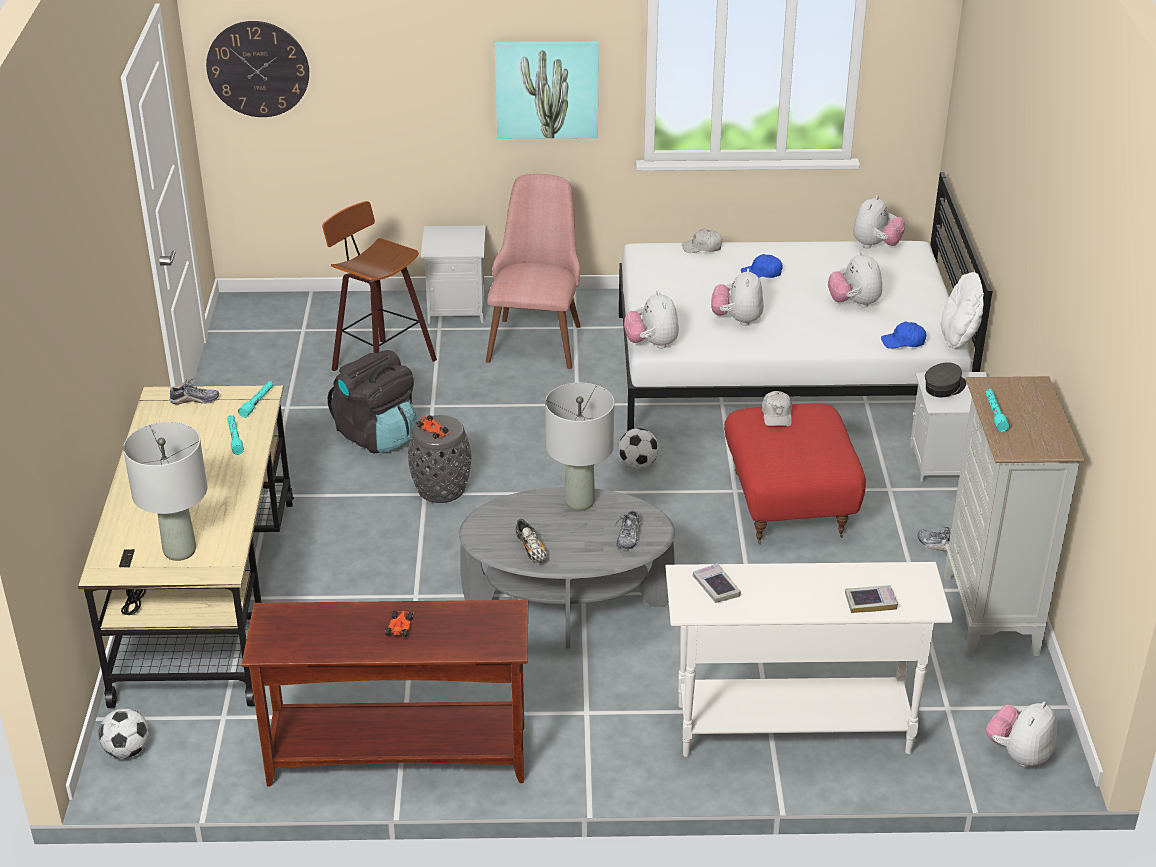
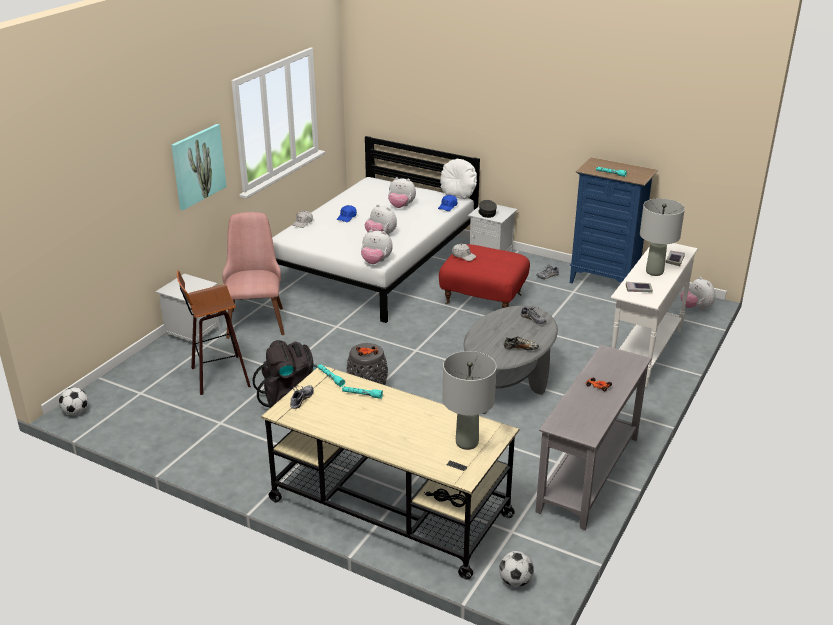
camera: 60 degrees left, 5 degrees down
(258, 69) = (48, 222): wall clock -> none
(396, 755) = (588, 475): brown console table -> grey console table
(537, 335) = (256, 317): pink chair -> pink chair turned 45 degrees clockwise
(579, 502) = (491, 324): grey table lamp -> grey table lamp (654, 272)
(638, 464) = (409, 326): football -> football (76, 412)
(875, 245) = (357, 186): plush toy -> none
(988, 617) = (604, 283): white dresser -> blue dresser

